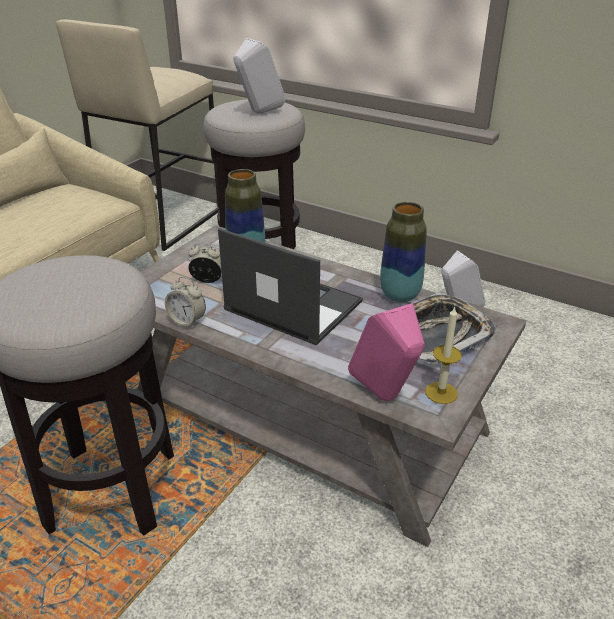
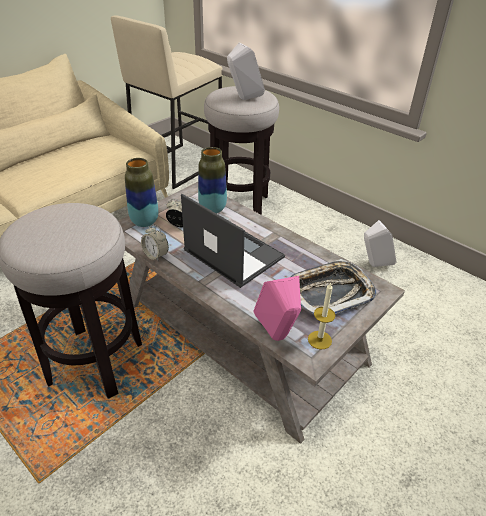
camera: 10 degrees right, 5 degrees up
(400, 295) = (314, 256): vase -> vase (144, 222)

